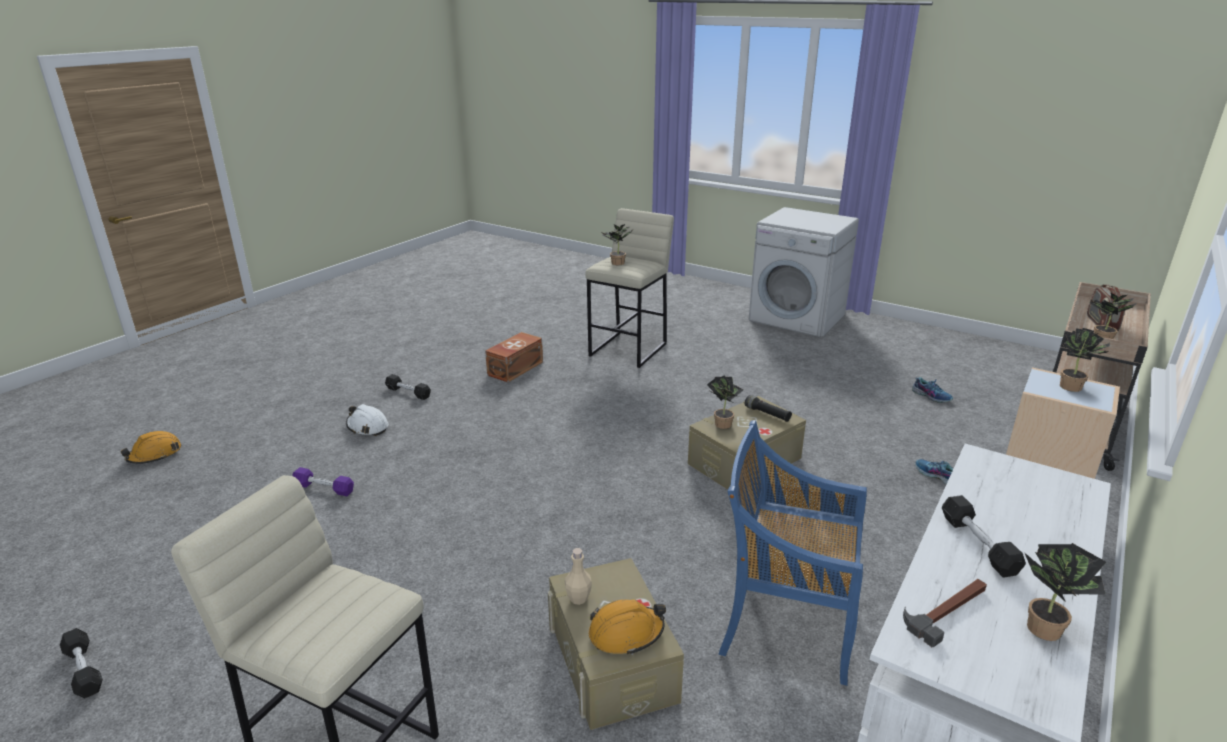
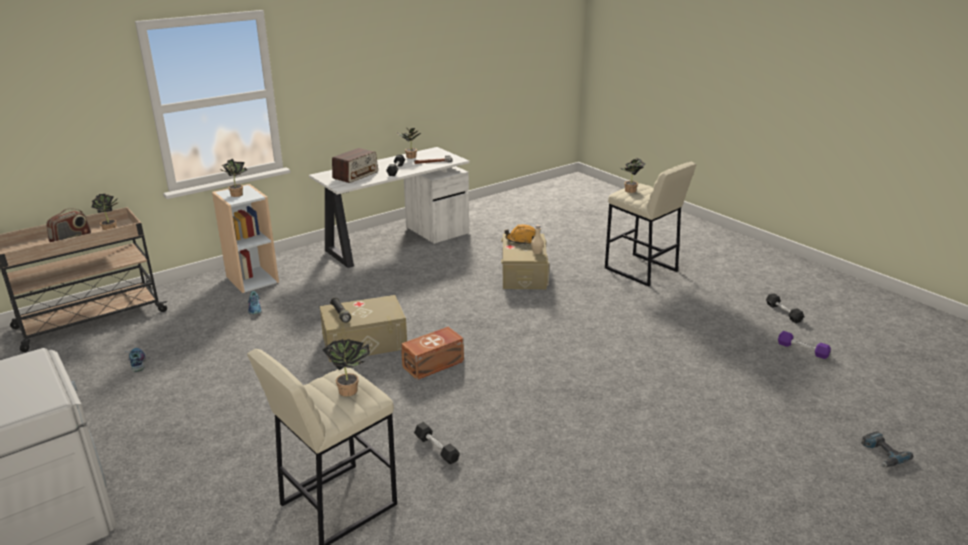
camera: 160 degrees left, 0 degrees up
(155, 455) = (881, 454): orange hard hat -> power drill
(324, 488) = (695, 386): purple dumbbell -> purple dumbbell (802, 350)
(367, 427) = (675, 444): white hard hat -> none
(408, 392) = (637, 487): black dumbbell -> black dumbbell (436, 448)
(514, 368) = (501, 502): brown storage box -> brown storage box (434, 364)
(722, 423) = (381, 314): potted plant -> potted plant (630, 191)
(785, 623) = (435, 270): blue chair -> none
(1023, 502) = (356, 175): none -> radio

